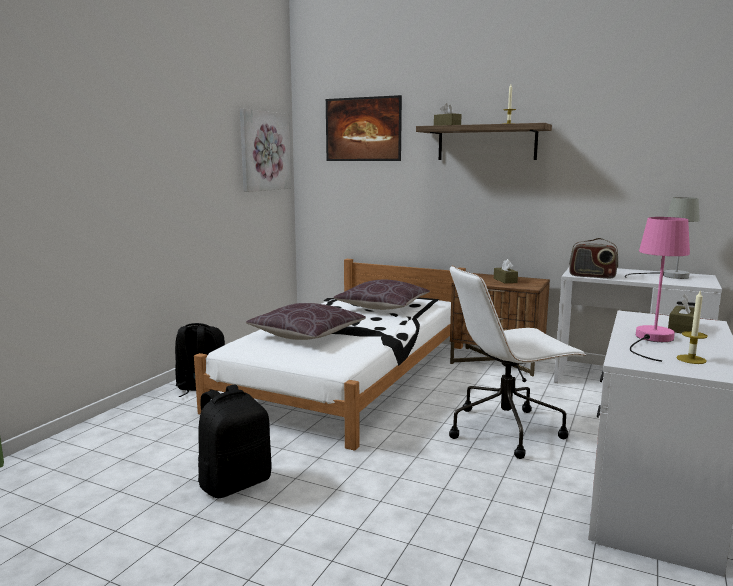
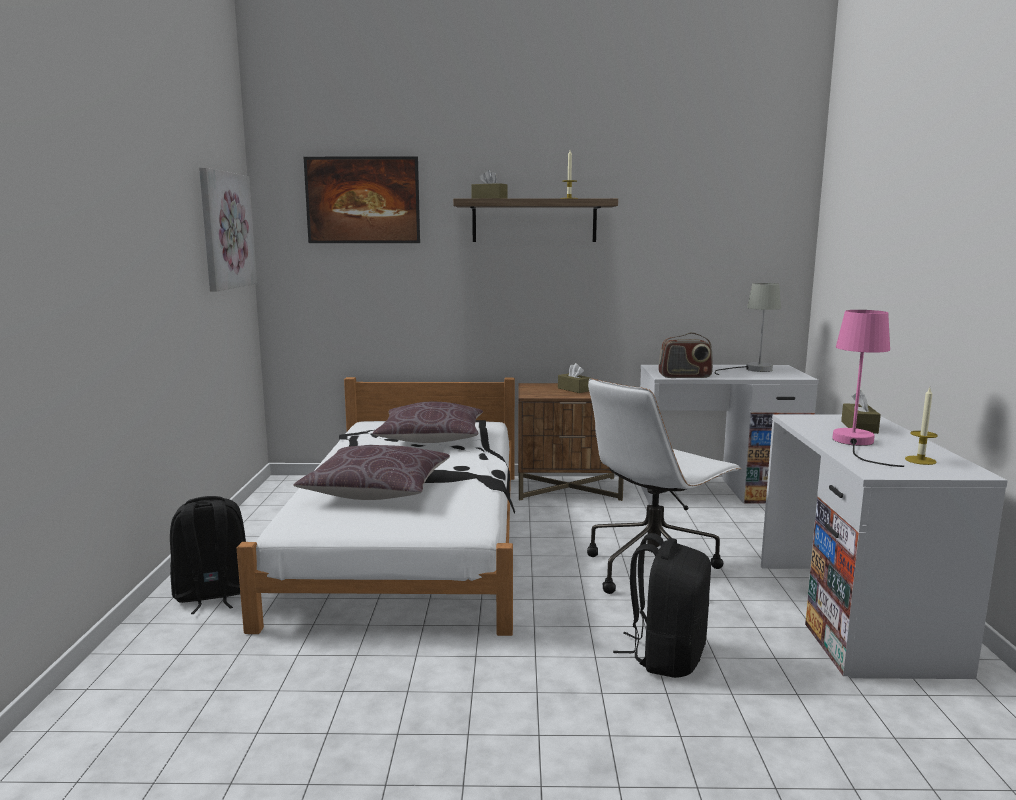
camera: 25 degrees left, 0 degrees up
(235, 483) = (398, 721): black backpack -> black backpack (666, 656)

